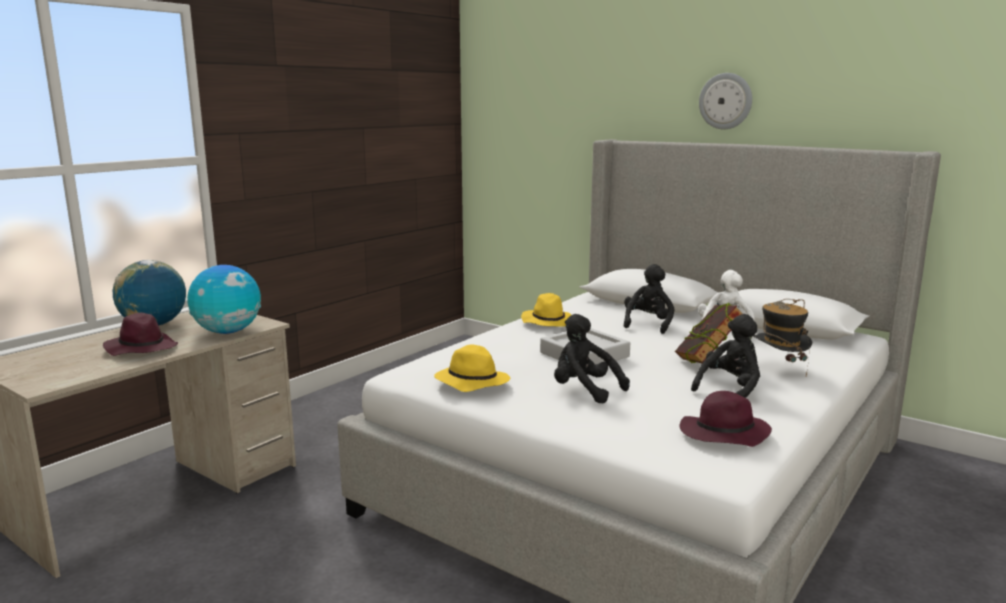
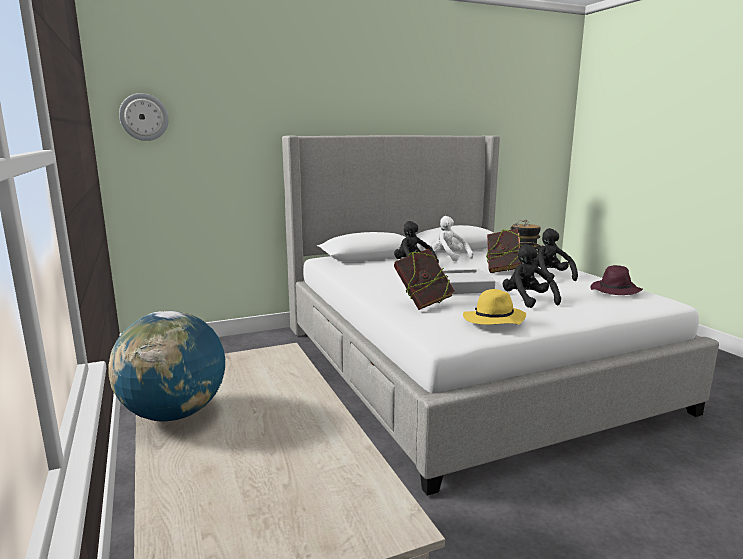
camera: 60 degrees left, 0 degrees up
(141, 349) = (286, 430): purple hat -> none
(228, 332) = (284, 372): globe -> none
(490, 349) = (423, 304): none -> book
(547, 322) = (373, 281): yellow hat -> none
(584, 390) = (527, 300): black plush toy -> black plush toy turned 90 degrees clockwise
(725, 101) = (367, 105): wall clock -> wall clock (144, 117)

